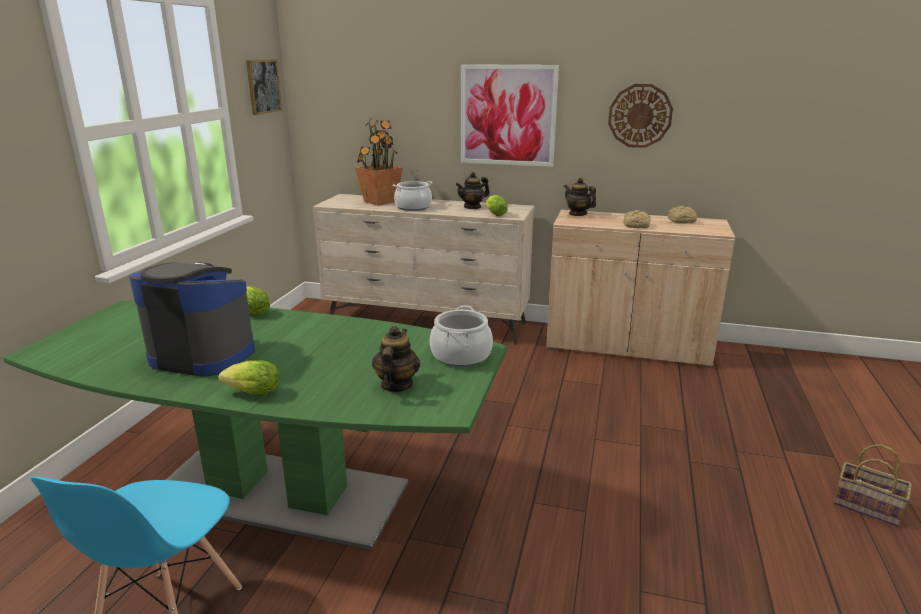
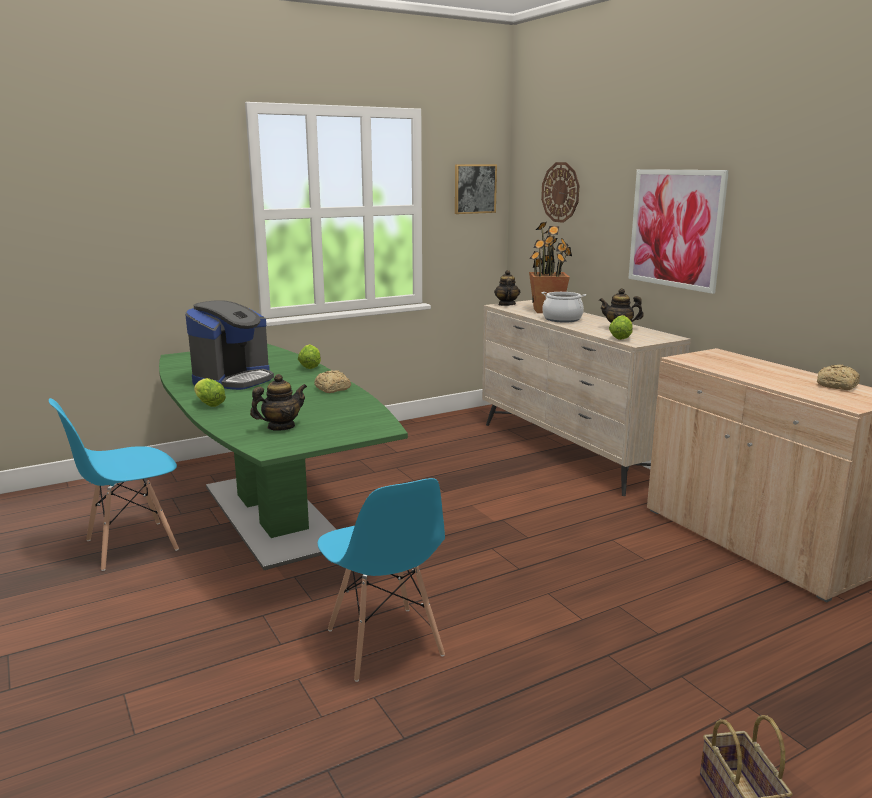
camera: 45 degrees right, 5 degrees down
(203, 355) = (233, 380): coffee machine -> coffee machine turned 60 degrees clockwise
(460, 355) = (359, 427): cooking pot -> none
(573, 545) = (384, 643): none -> blue chair
(578, 214) = (721, 355): teapot -> teapot (506, 304)
(637, 226) = (756, 377): bread -> bread (332, 389)
(640, 116) = (814, 237): wall clock -> wall clock (560, 192)

